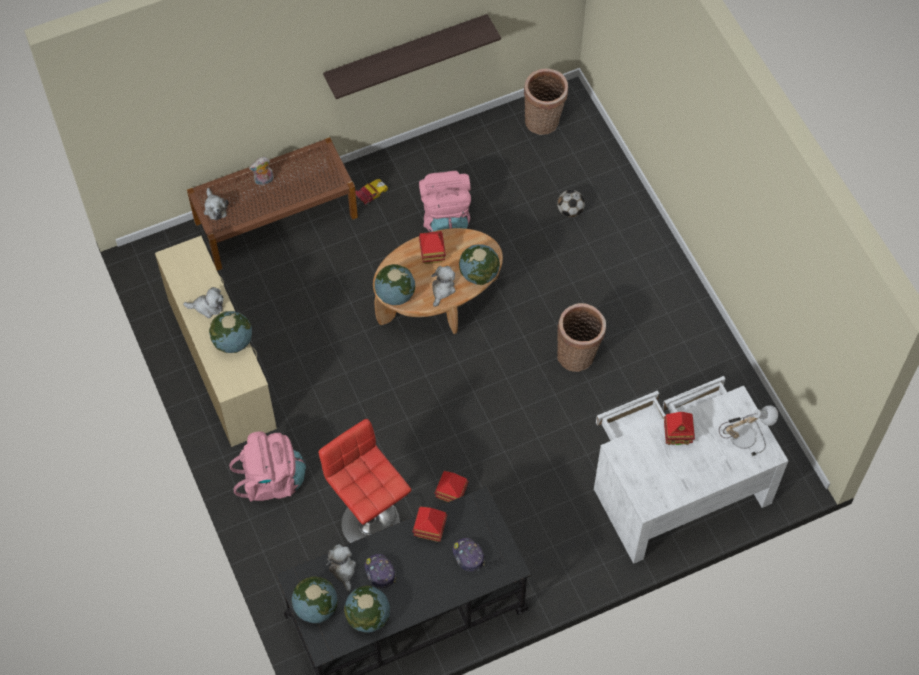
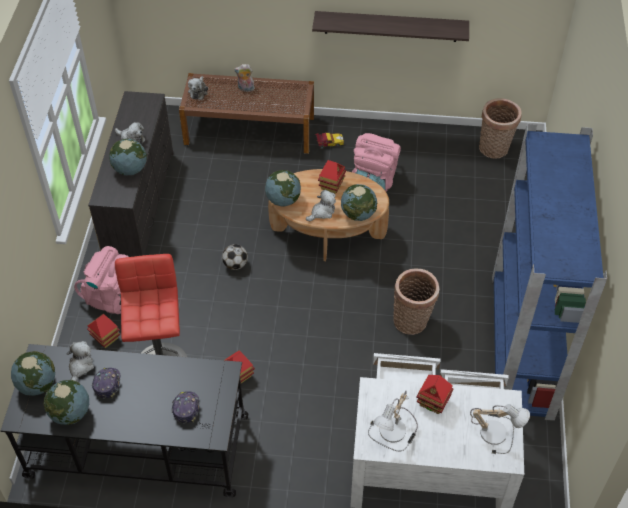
camera: 30 degrees right, 10 degrees down
(223, 365) = (140, 205): beige dresser -> black dresser
(430, 530) = (170, 372): toy house -> toy house (105, 338)
(570, 211) = (475, 217): football -> football (235, 265)
(662, 481) = (394, 433): none -> table lamp
(690, 327) = (521, 344): none -> blue bookcase

